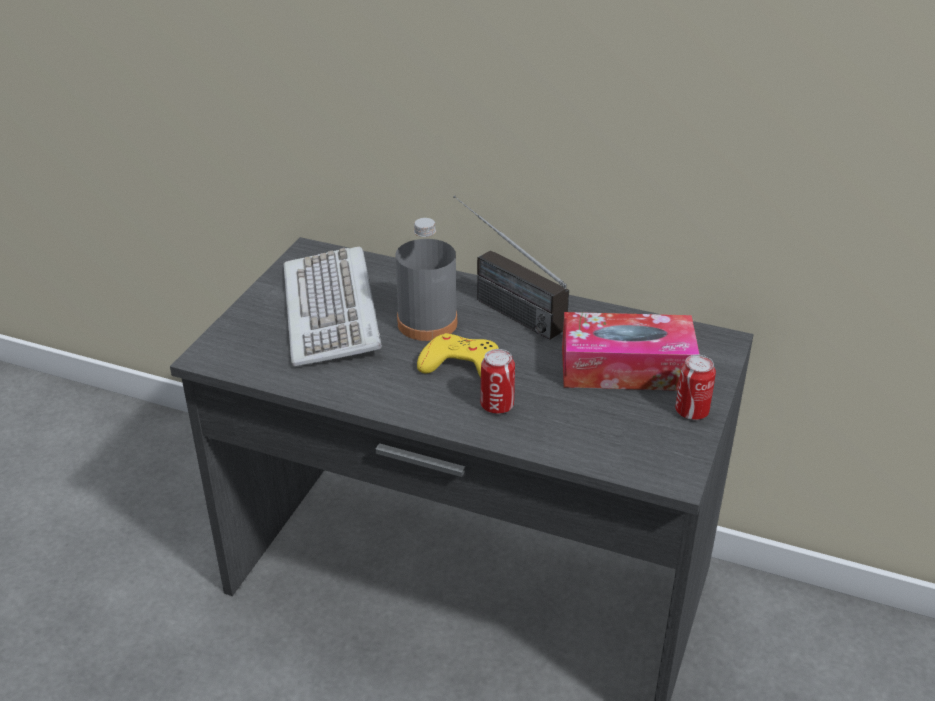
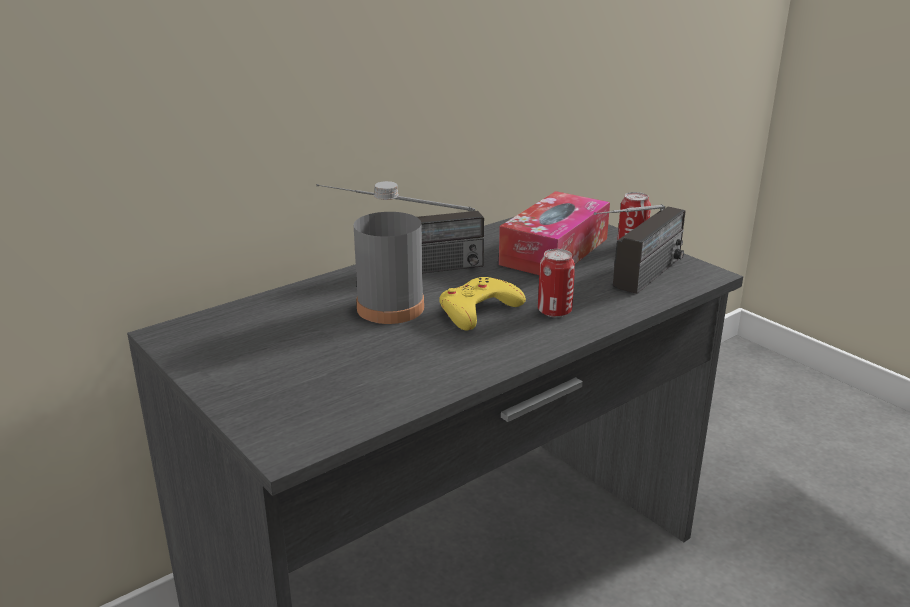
camera: 60 degrees left, 10 degrees down
(332, 311) = (303, 348): keyboard -> none
(605, 437) = (638, 283): none -> radio

